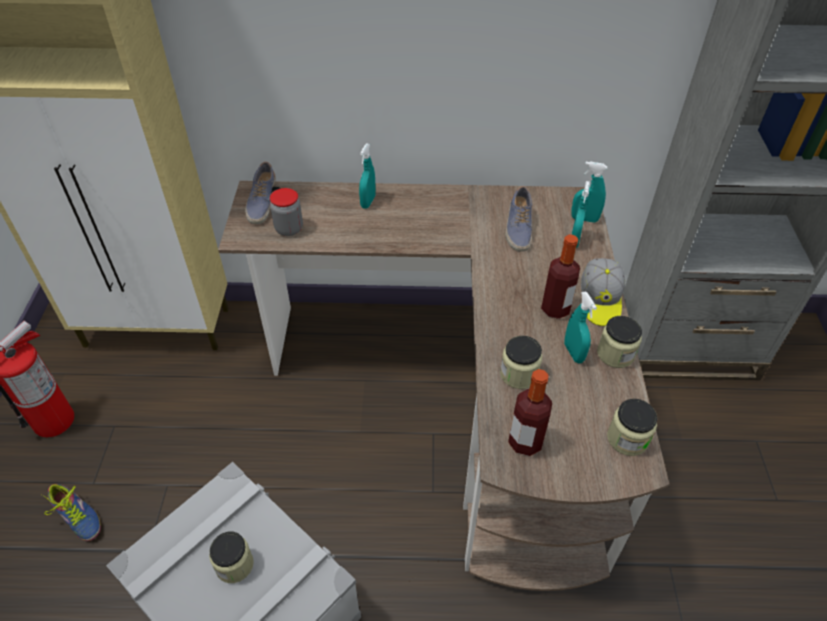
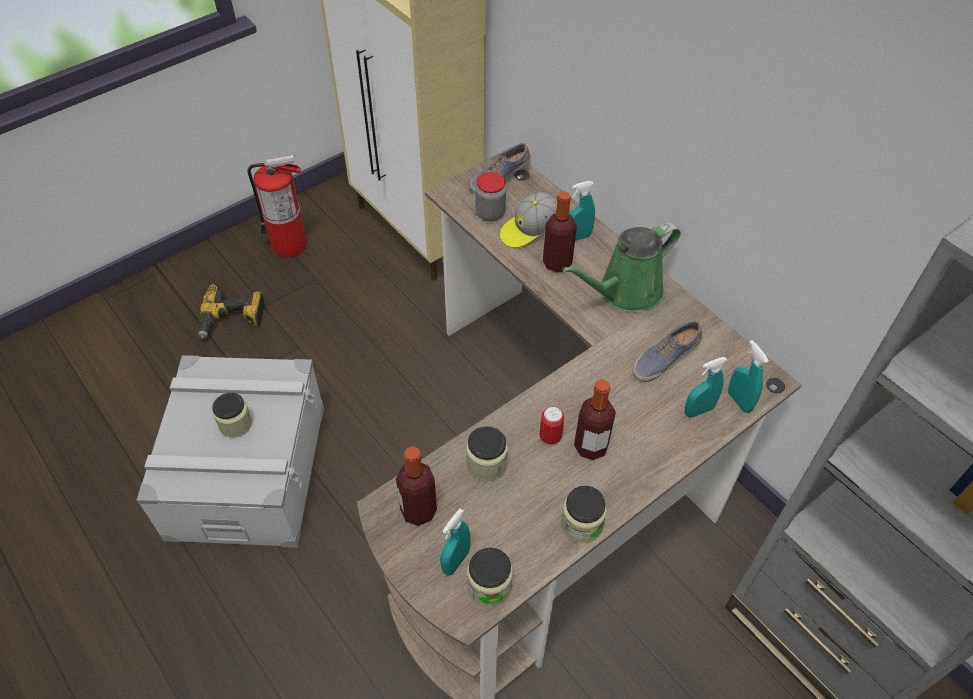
camera: 50 degrees right, 5 degrees up
(75, 518) = (232, 319): shoe -> power drill
(379, 225) = (557, 263): none -> bottle
(443, 210) = (625, 292): none -> green watering can
(527, 324) = (550, 437): none -> can
(573, 353) = (550, 490): turquoise spray bottle -> turquoise spray bottle (456, 561)
(600, 300) = (638, 475): cap -> cap (530, 230)

